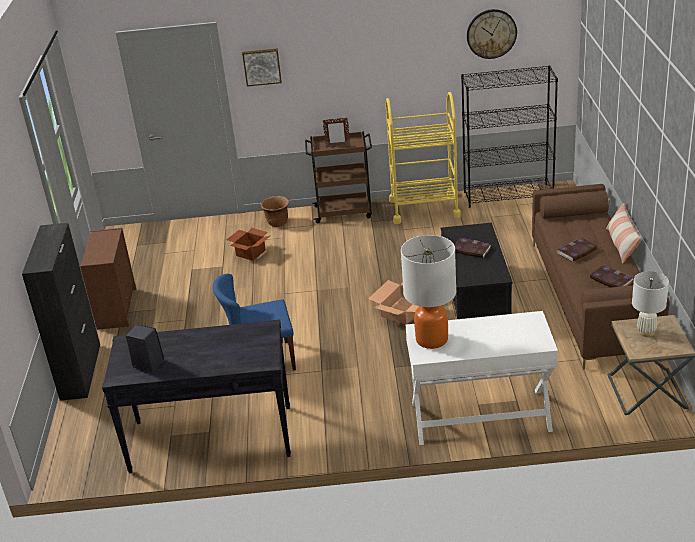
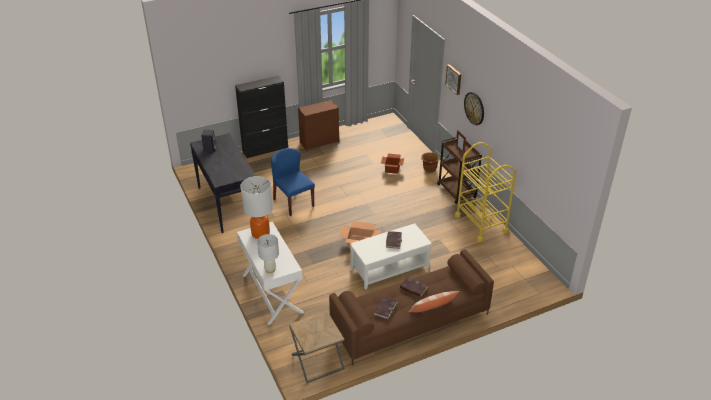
camera: 65 degrees right, 5 degrees up
(476, 295) = (390, 268): black coffee table -> white coffee table
(491, 33) = (547, 149): wall clock -> wall clock (474, 108)
(508, 195) = (522, 259): black bookcase -> none
(646, 332) = (320, 327): white table lamp -> white table lamp (270, 269)

